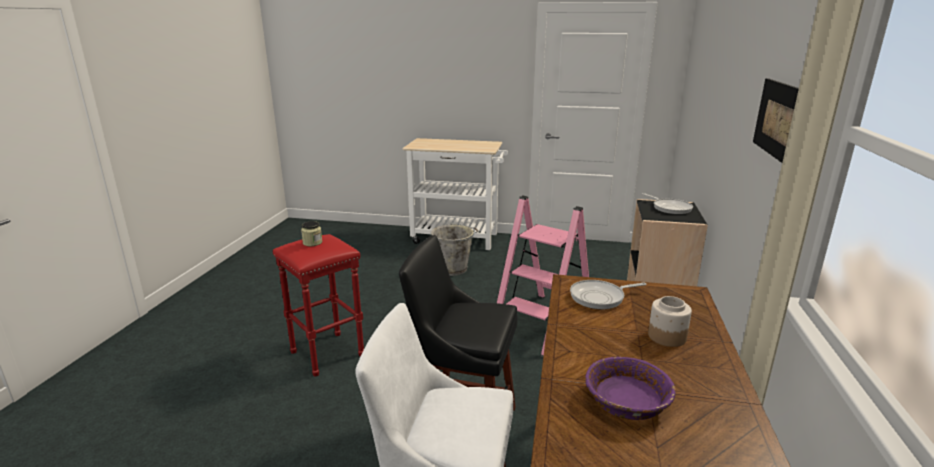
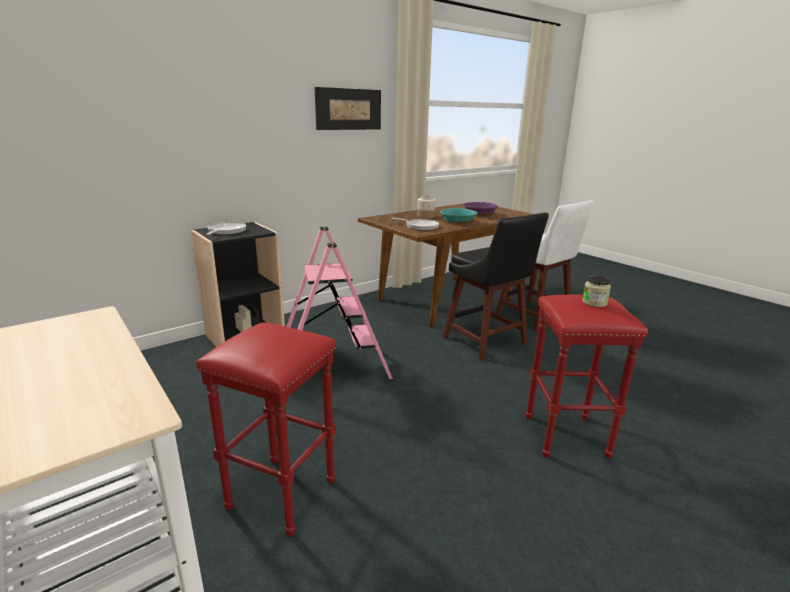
camera: 140 degrees left, 0 degrees up
(454, 269) = (282, 495): grey bucket -> red stool
(593, 339) = (458, 221): none -> turquoise bowl

